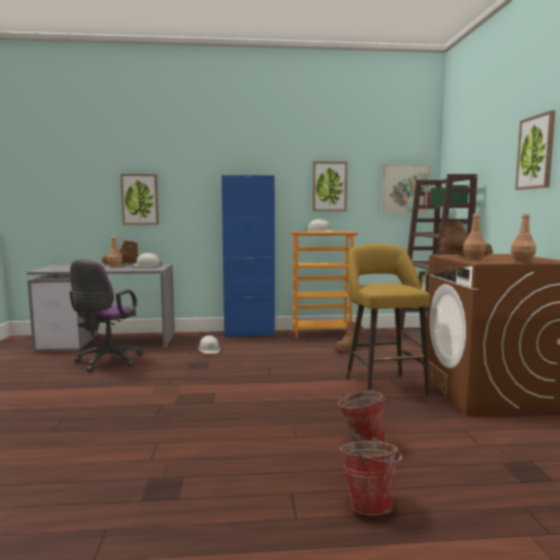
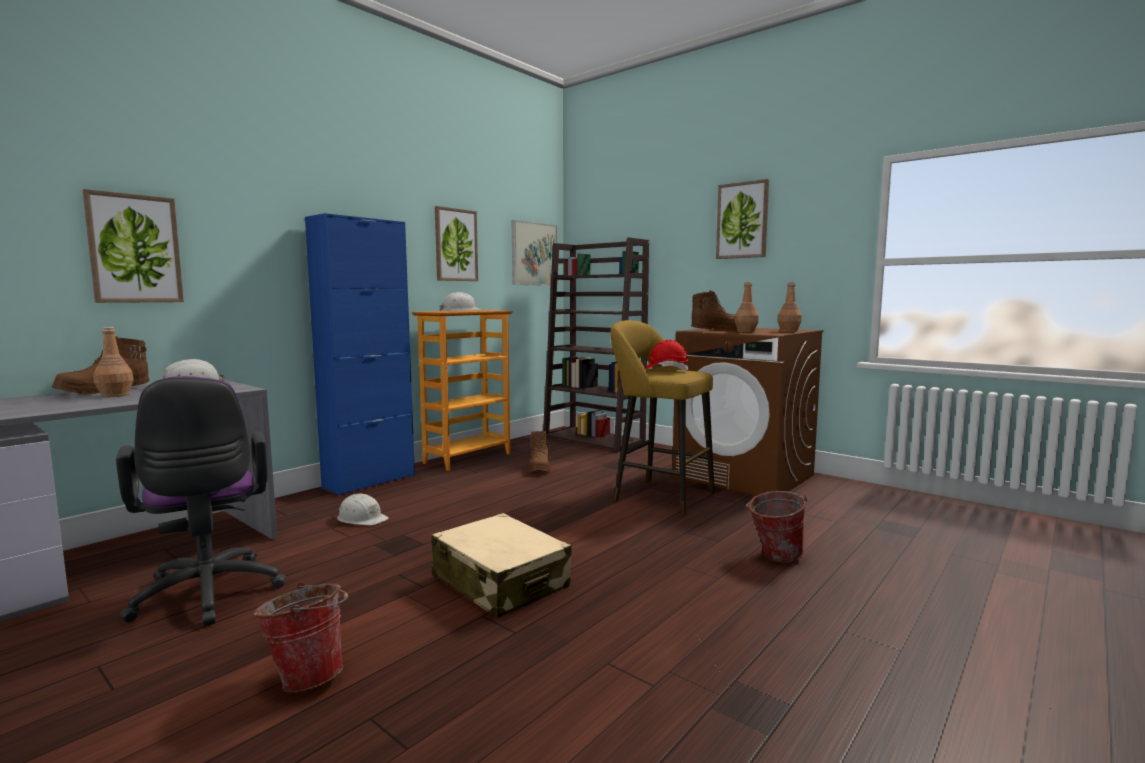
camera: 45 degrees left, 0 degrees up
(196, 395) = (500, 582): none -> beige suitcase
(369, 504) = (901, 605): bucket -> bucket (307, 676)
(388, 285) = (665, 370): none -> red hard hat

